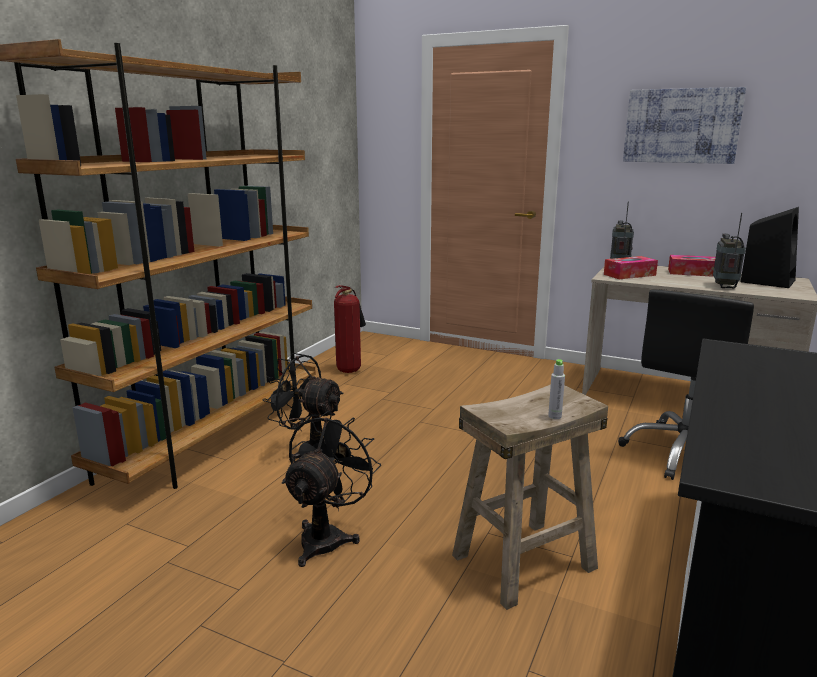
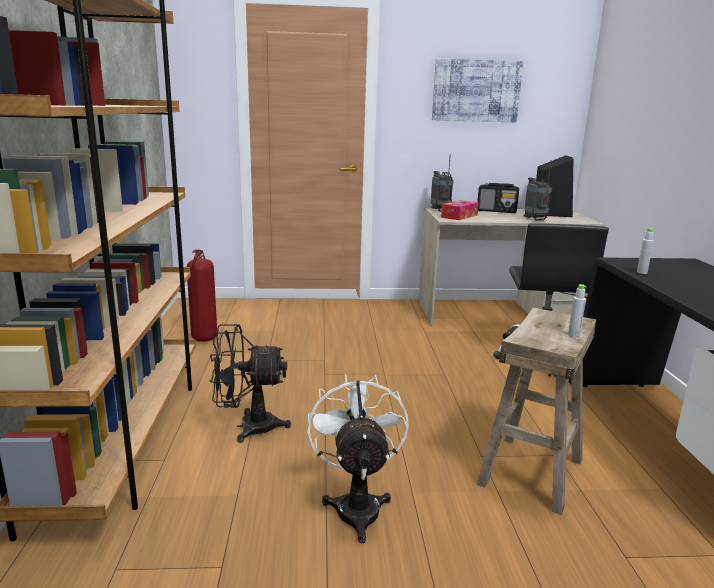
camera: 30 degrees left, 0 degrees up
(327, 537) = (357, 505): black fan -> white fan
(693, 273) = (497, 211): tissue box -> radio
(720, 362) = (642, 272): none -> grey bottle

